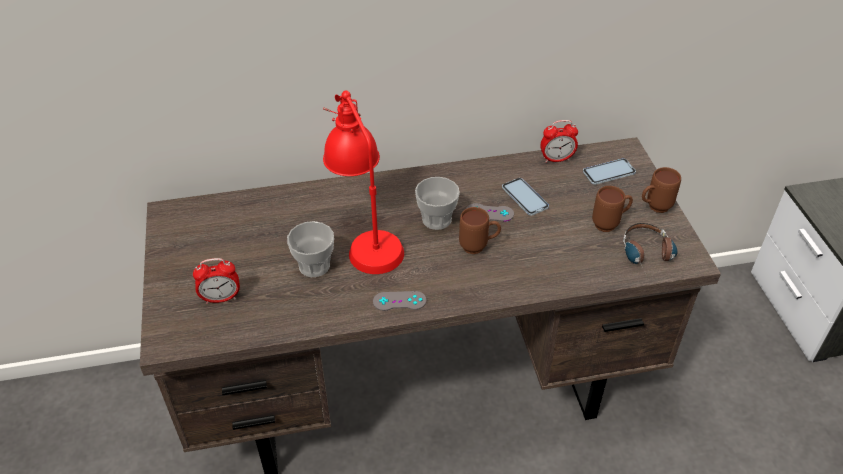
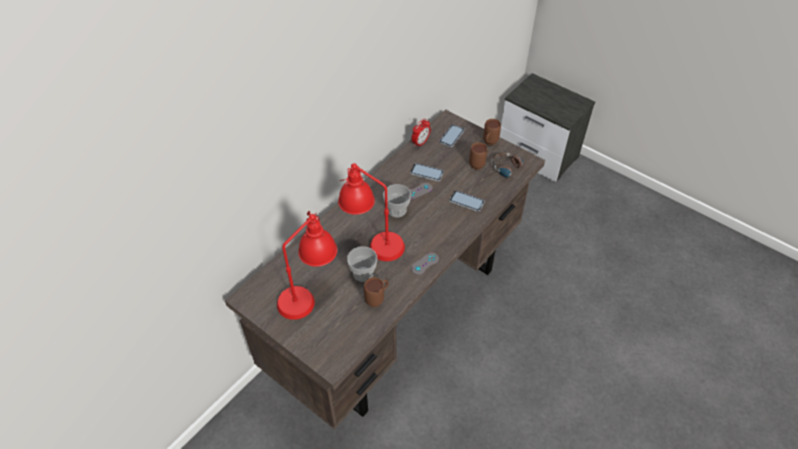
camera: 40 degrees left, 5 degrees up
(221, 298) = (334, 322): alarm clock -> none
(232, 250) = (309, 294): none -> red table lamp
(479, 247) = (432, 212): brown mug -> brown mug (377, 299)
(540, 261) = (466, 201): none -> phone

